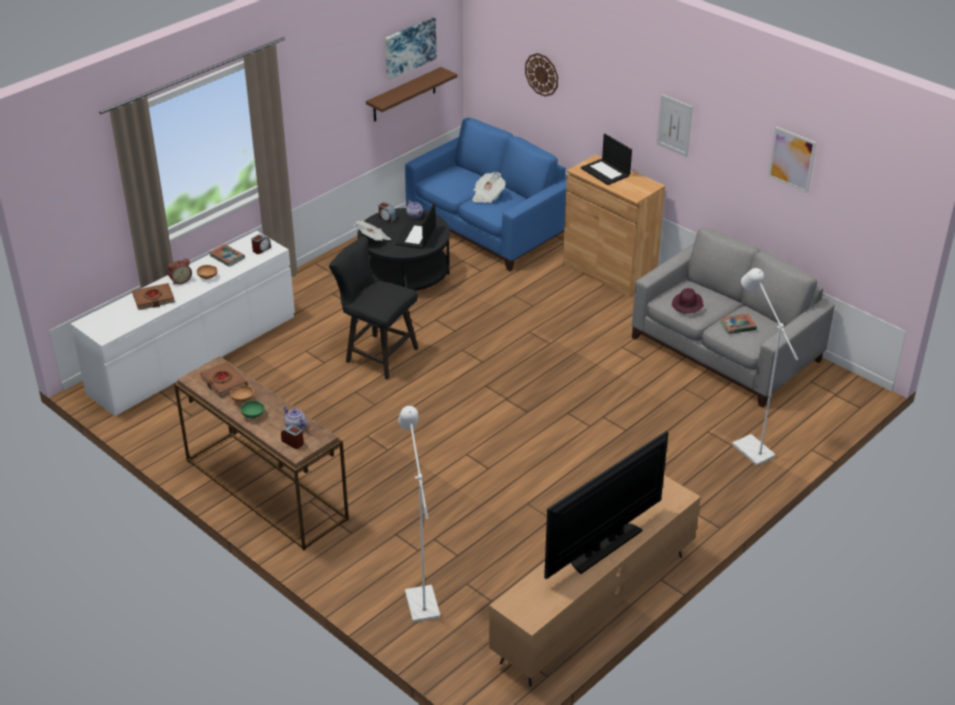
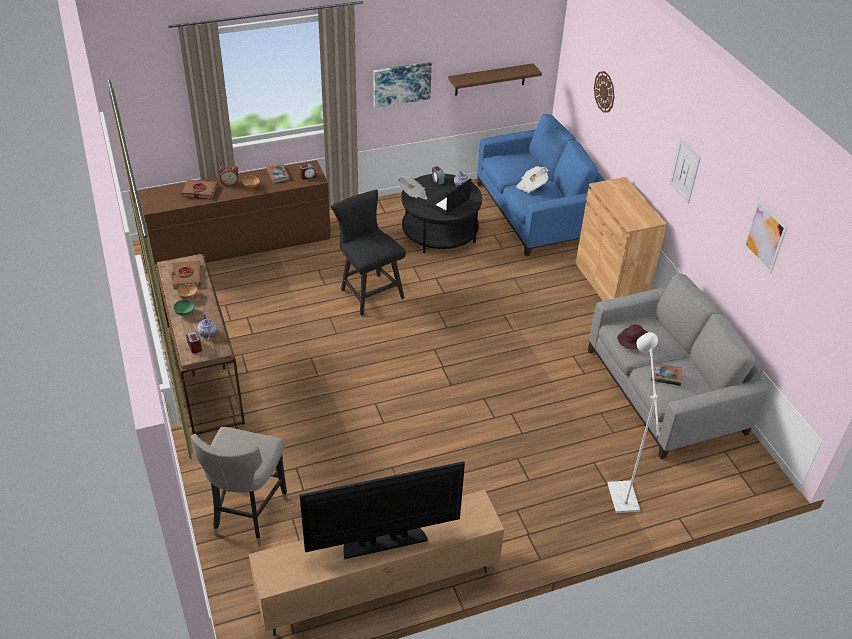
camera: 25 degrees right, 5 degrees up
(193, 354) = (237, 244): white dresser -> brown dresser
(409, 47) = (501, 39): picture -> picture (401, 83)
(420, 598) = (247, 515): white floor lamp -> grey stool
(606, 172) = (622, 195): laptop -> none

